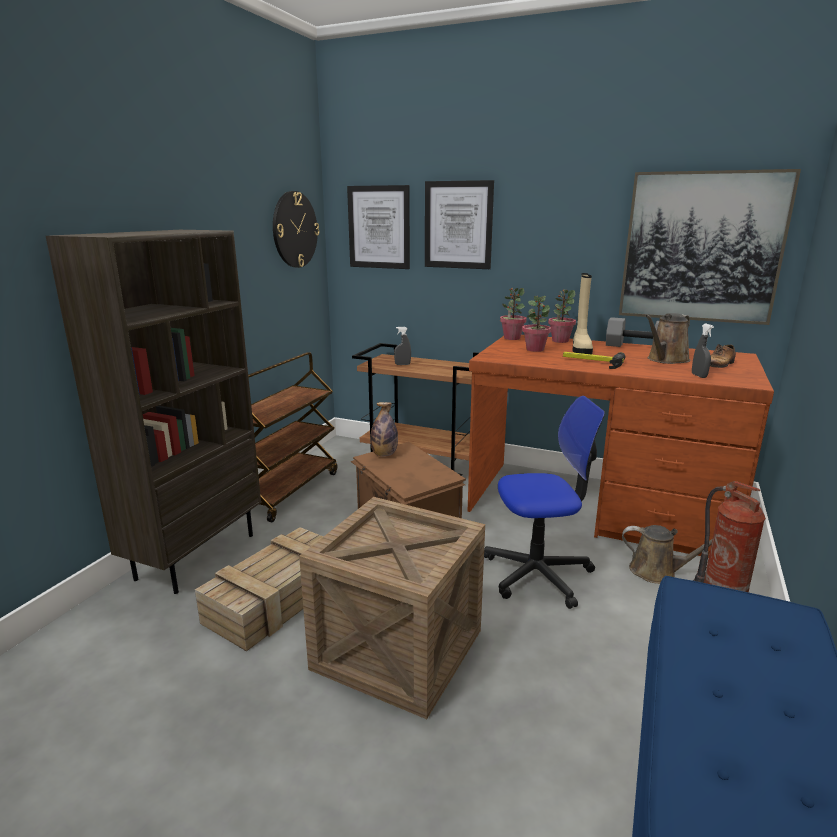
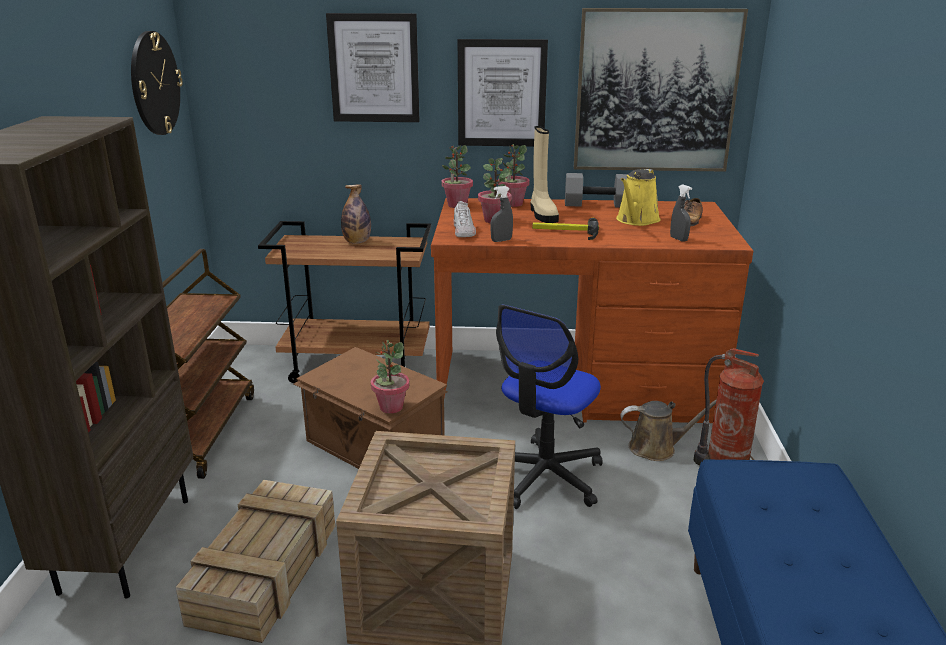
camera: 20 degrees left, 5 degrees up
(379, 227) = (265, 72): picture -> picture (501, 93)
(384, 454) = (335, 369): bottle -> bottle (357, 242)
(402, 364) = (323, 249): grey spray bottle -> grey spray bottle (501, 240)
(411, 488) = (391, 407): none -> potted plant
(503, 354) = (464, 231): none -> white shoe
(538, 574) = (543, 476): office chair -> office chair turned 150 degrees clockwise
(666, 360) = (636, 220): brown watering can -> yellow watering can

